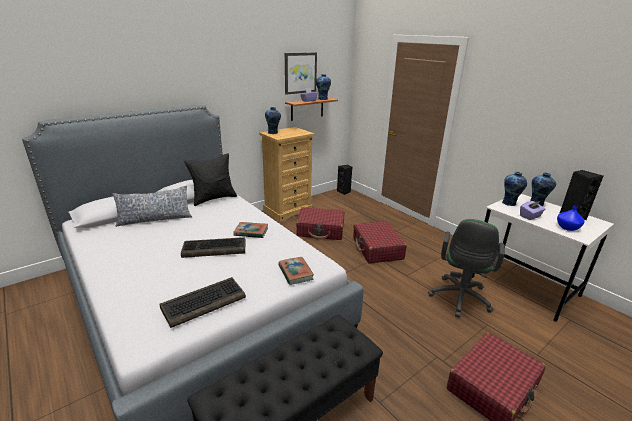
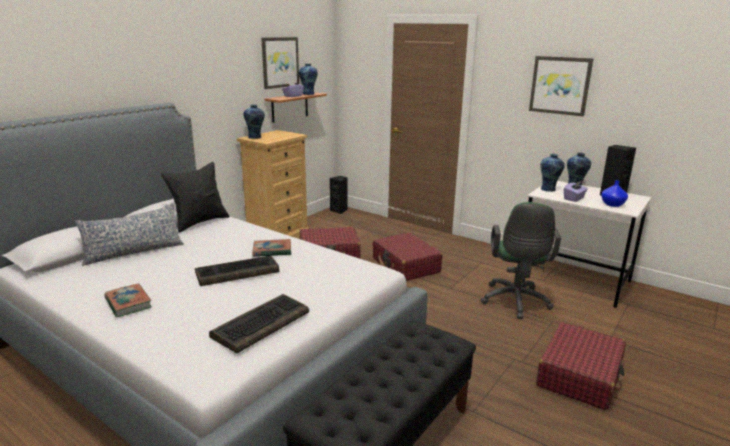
camera: 15 degrees left, 5 degrees down
(295, 272) = (351, 282): book -> book (128, 303)
(537, 107) = (560, 85): none -> picture

